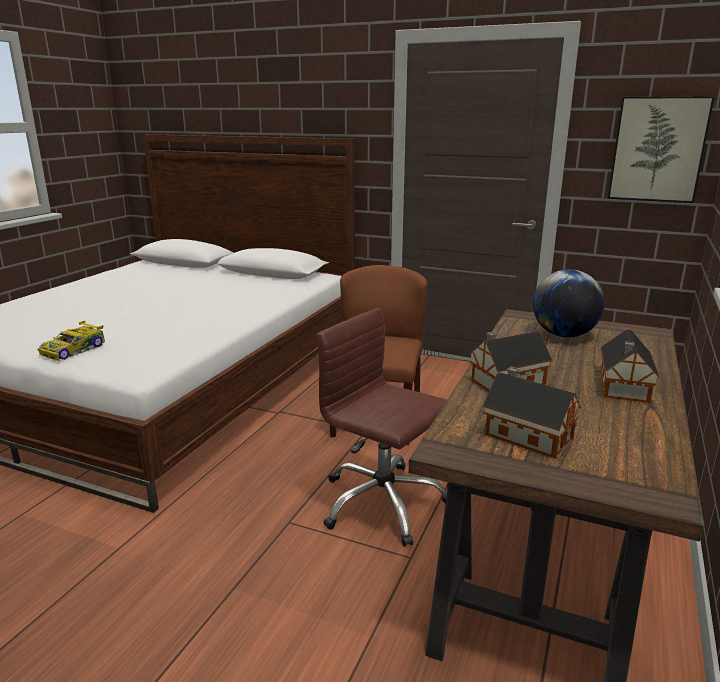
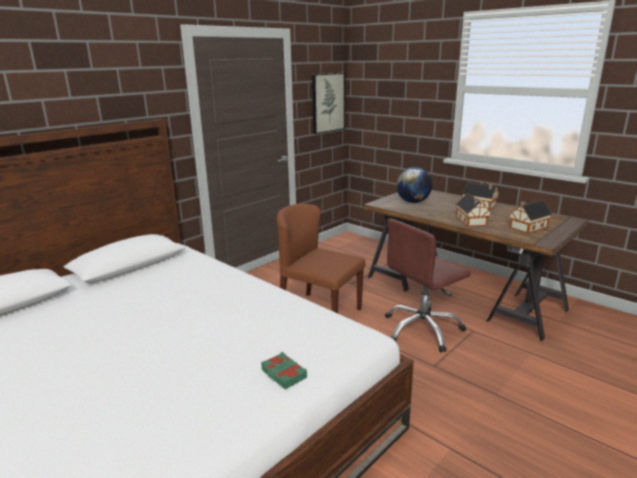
camera: 70 degrees left, 0 degrees up
(74, 349) = (283, 374): toy car -> green book

